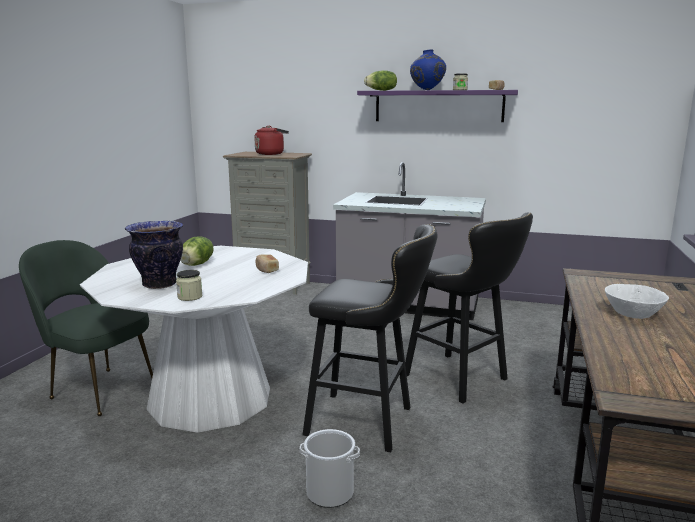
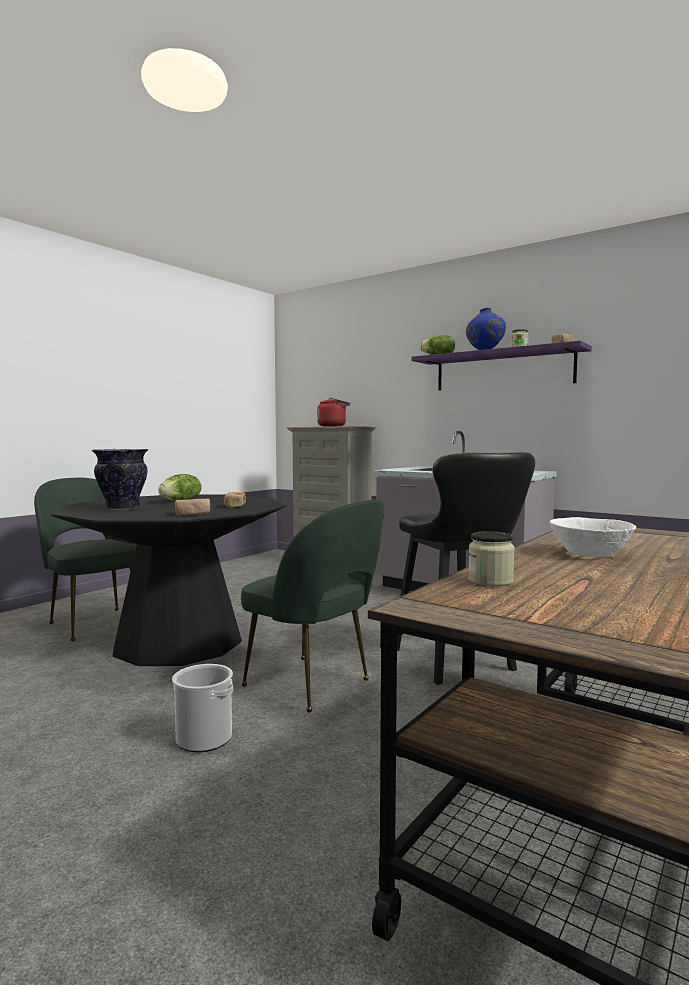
camera: 20 degrees right, 10 degrees down
(190, 297) = (128, 515): jar -> jar (490, 581)
(210, 398) = (178, 642): white dining table -> black dining table
(250, 288) = (192, 514): none -> bread
(372, 423) = (313, 686): black stool -> green chair

